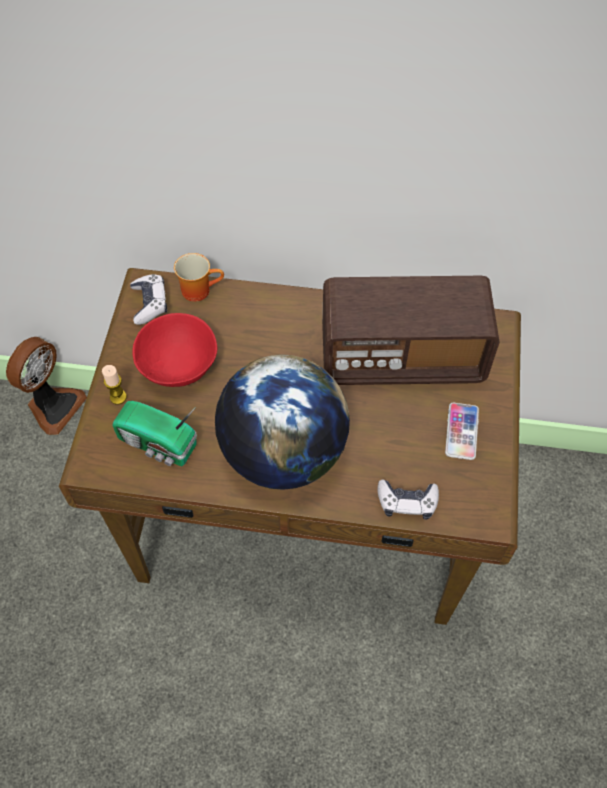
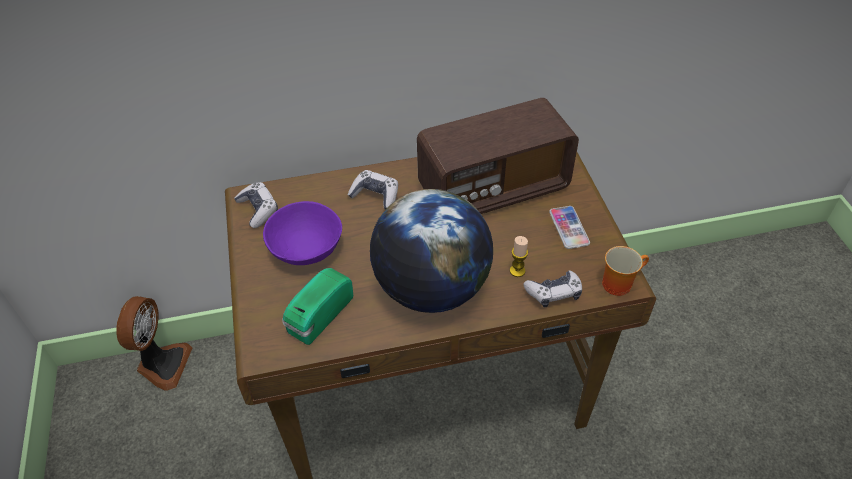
camera: 20 degrees left, 10 degrees down
(118, 397) = (262, 290): candle -> candle (517, 271)
(158, 444) = (318, 316): radio -> radio turned 120 degrees clockwise
(177, 365) = (305, 249): red bowl -> purple bowl
(199, 289) = (297, 186): mug -> mug (618, 281)
(274, 324) = (375, 195): none -> game controller

